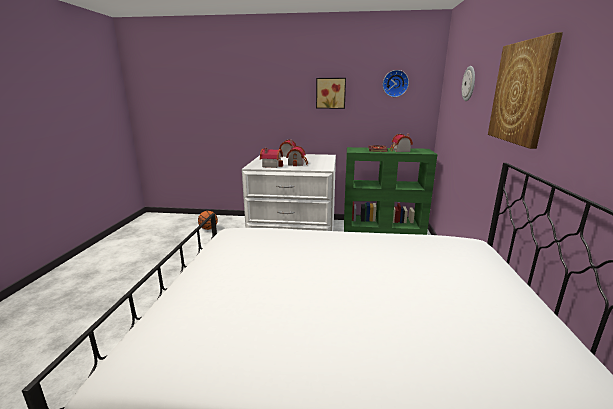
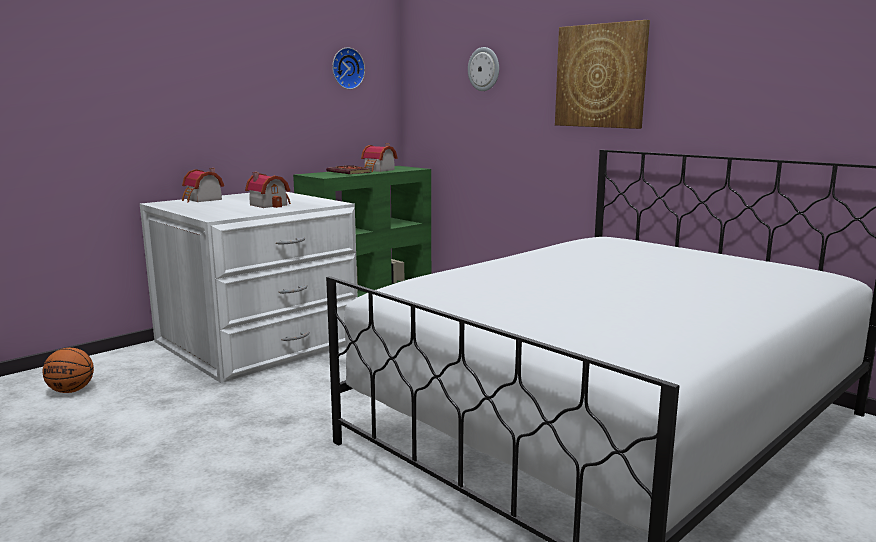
camera: 50 degrees left, 5 degrees down
(271, 165) = (238, 211): toy house -> none
(330, 93) = (257, 81): picture -> none

